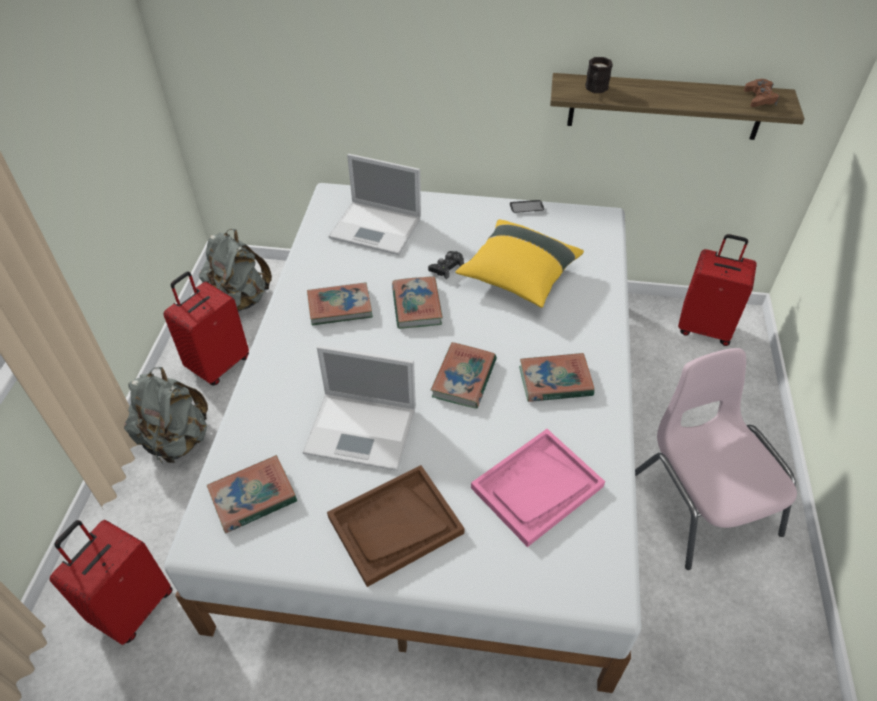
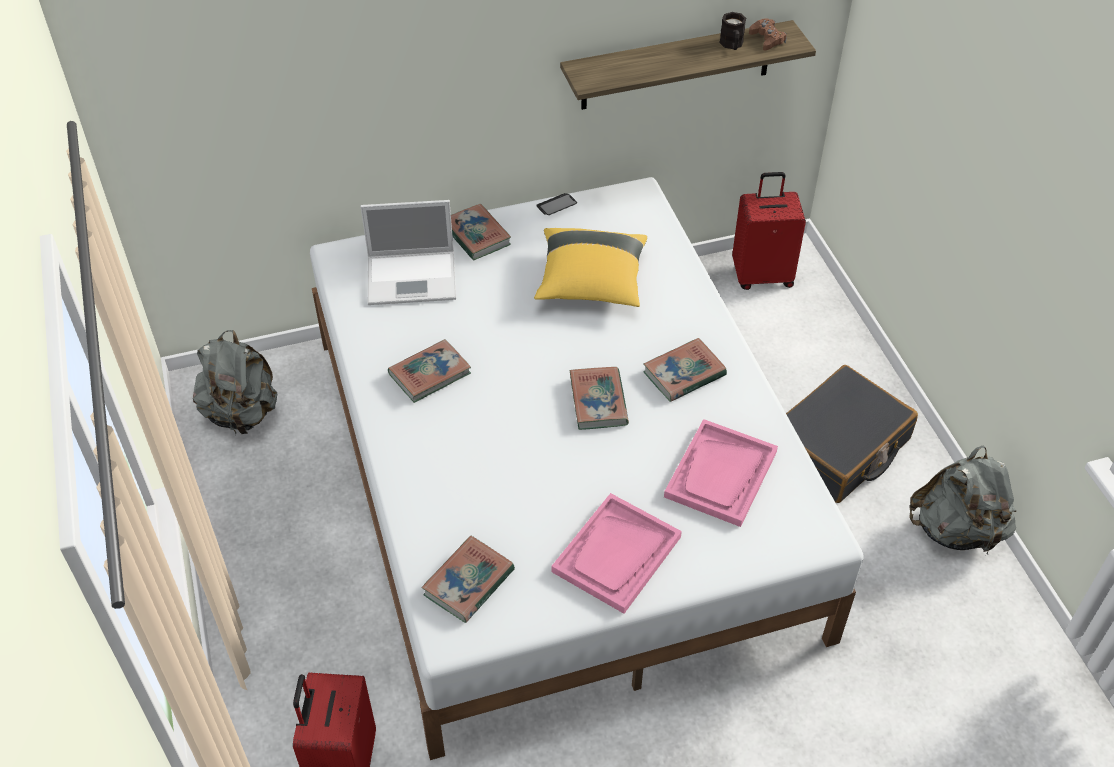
camera: 25 degrees left, 0 degrees up
(176, 440) = (274, 591): grey backpack -> grey backpack (956, 530)
(218, 364) = (266, 494): red suitcase -> none
(363, 431) = (533, 484): laptop -> none
(395, 526) = (616, 555): brown tray -> pink tray
(416, 306) = (508, 346): book -> book (476, 236)
(446, 267) = (513, 297): black game controller -> none
(595, 89) = (613, 70): black mug -> black mug (732, 45)
(703, 501) = (838, 447): pink chair -> black suitcase

